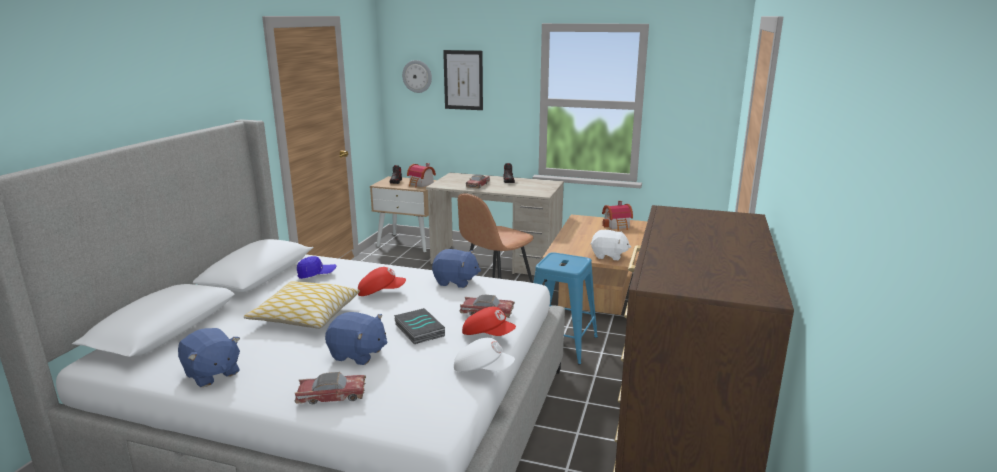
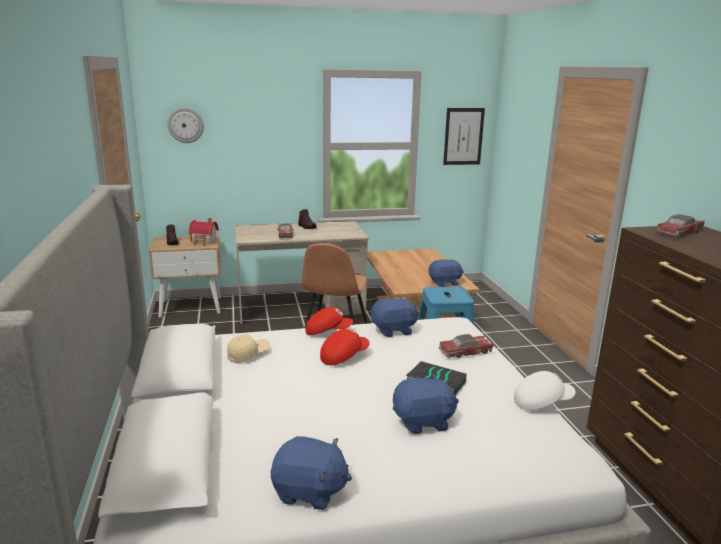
camera: 30 degrees left, 0 degrees up
(305, 316) = (307, 400): pillow -> none
(317, 274) = (248, 354): blue cap -> beige cap
(332, 395) = (466, 469): toy car -> toy car (679, 233)
(463, 80) = (240, 127): picture -> picture (463, 136)
(488, 335) = (497, 371): red cap -> red cap (328, 332)
(608, 256) = (444, 283): white plush toy -> blue plush toy
(618, 226) = (415, 256): toy house -> none

